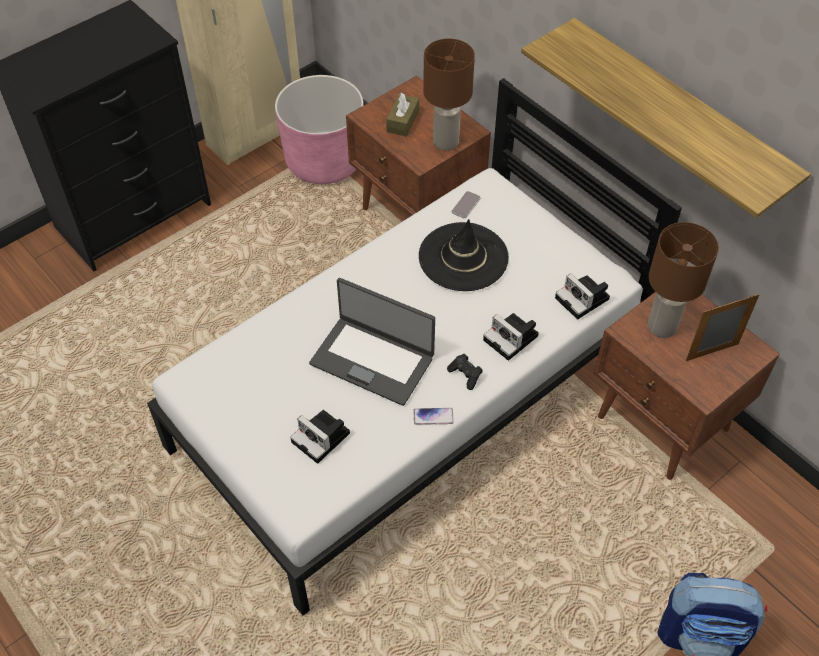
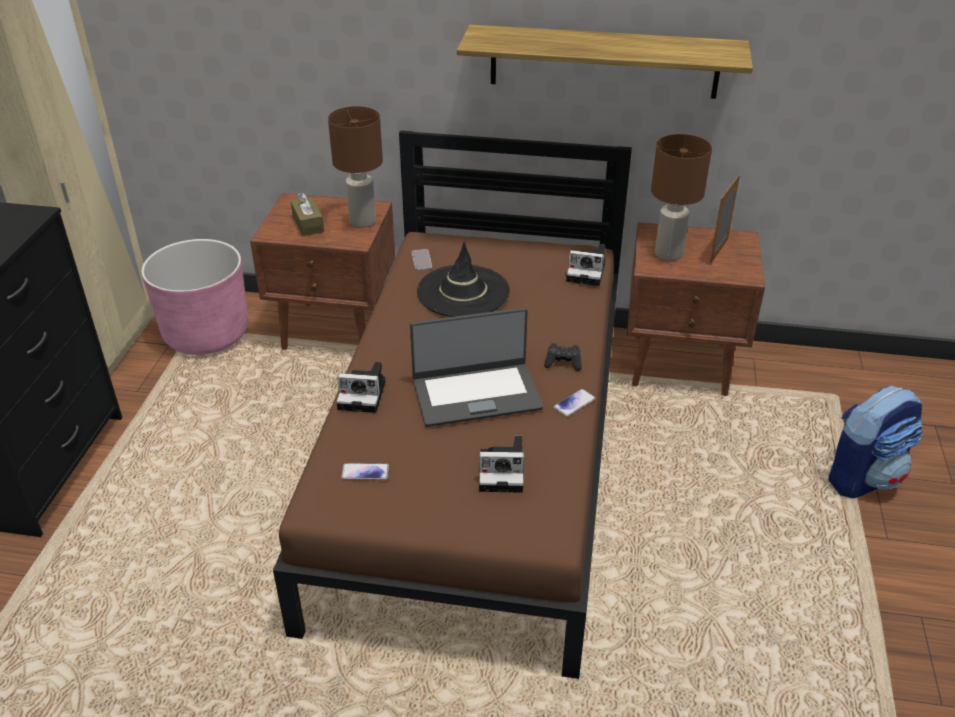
camera: 40 degrees left, 15 degrees down
(237, 374) = (365, 472): none -> phone
(409, 399) = (478, 458): white bed -> brown bed
(512, 339) = (568, 321): camera -> camera (364, 395)

